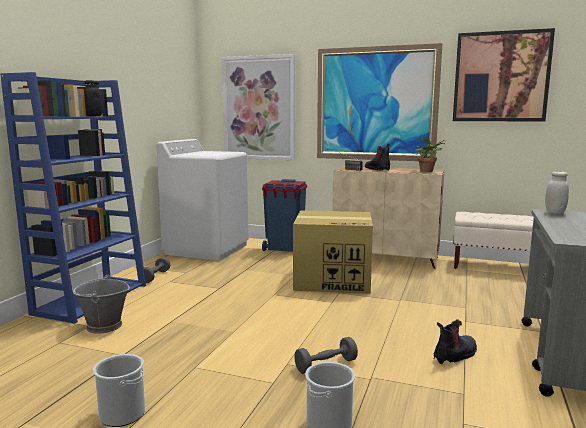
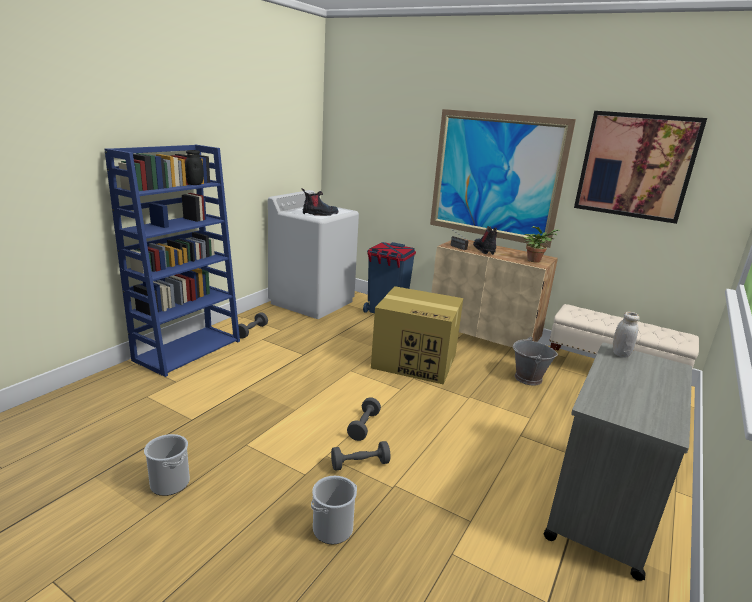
camera: 10 degrees right, 10 degrees up
(104, 326) = (187, 384): grey bucket -> grey bucket (528, 378)
(259, 108) = (378, 164): picture -> none
(312, 335) = (364, 426): none -> grey dumbbell
(455, 355) = (487, 475): boot -> boot (320, 214)

